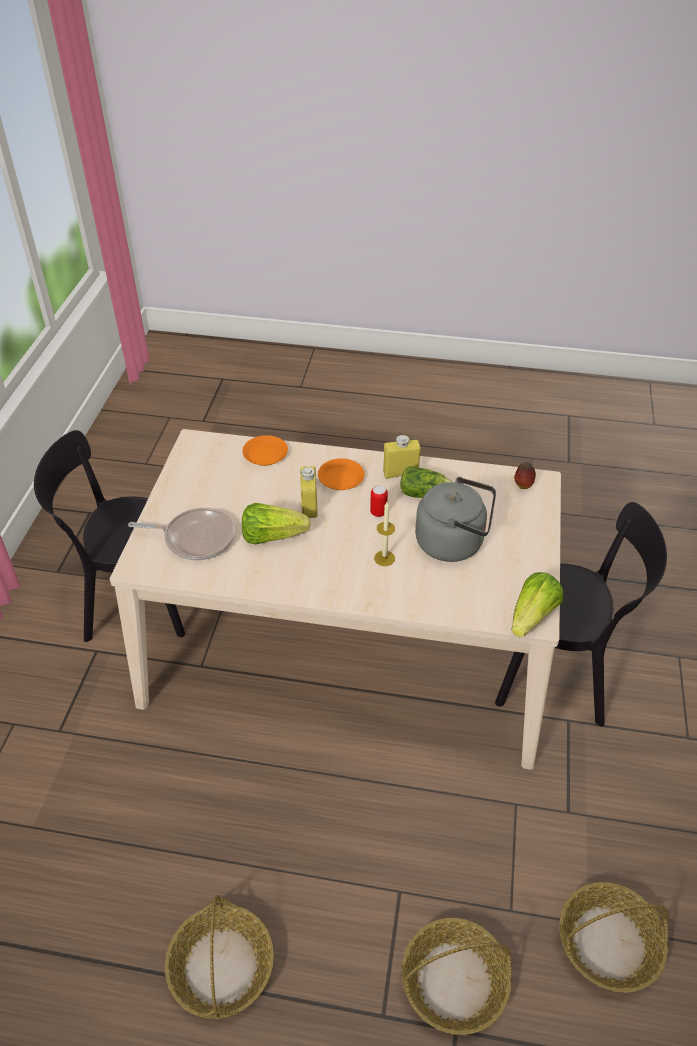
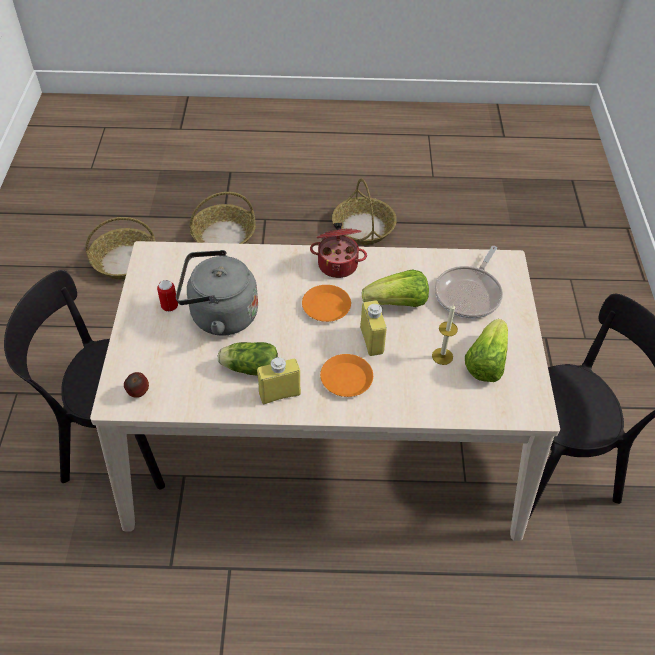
camera: 170 degrees right, 5 degrees up
(195, 538) = (469, 293): frying pan -> frying pan turned 60 degrees counterclockwise
(265, 454) = (442, 402): orange plate -> orange plate (326, 307)
(322, 585) = (338, 264): none -> cooking pot
(378, 512) = (298, 340): can -> can (169, 306)
(384, 558) = (286, 293): candle -> candle (442, 356)
(532, 616) = (153, 256): lettuce -> lettuce (486, 362)

